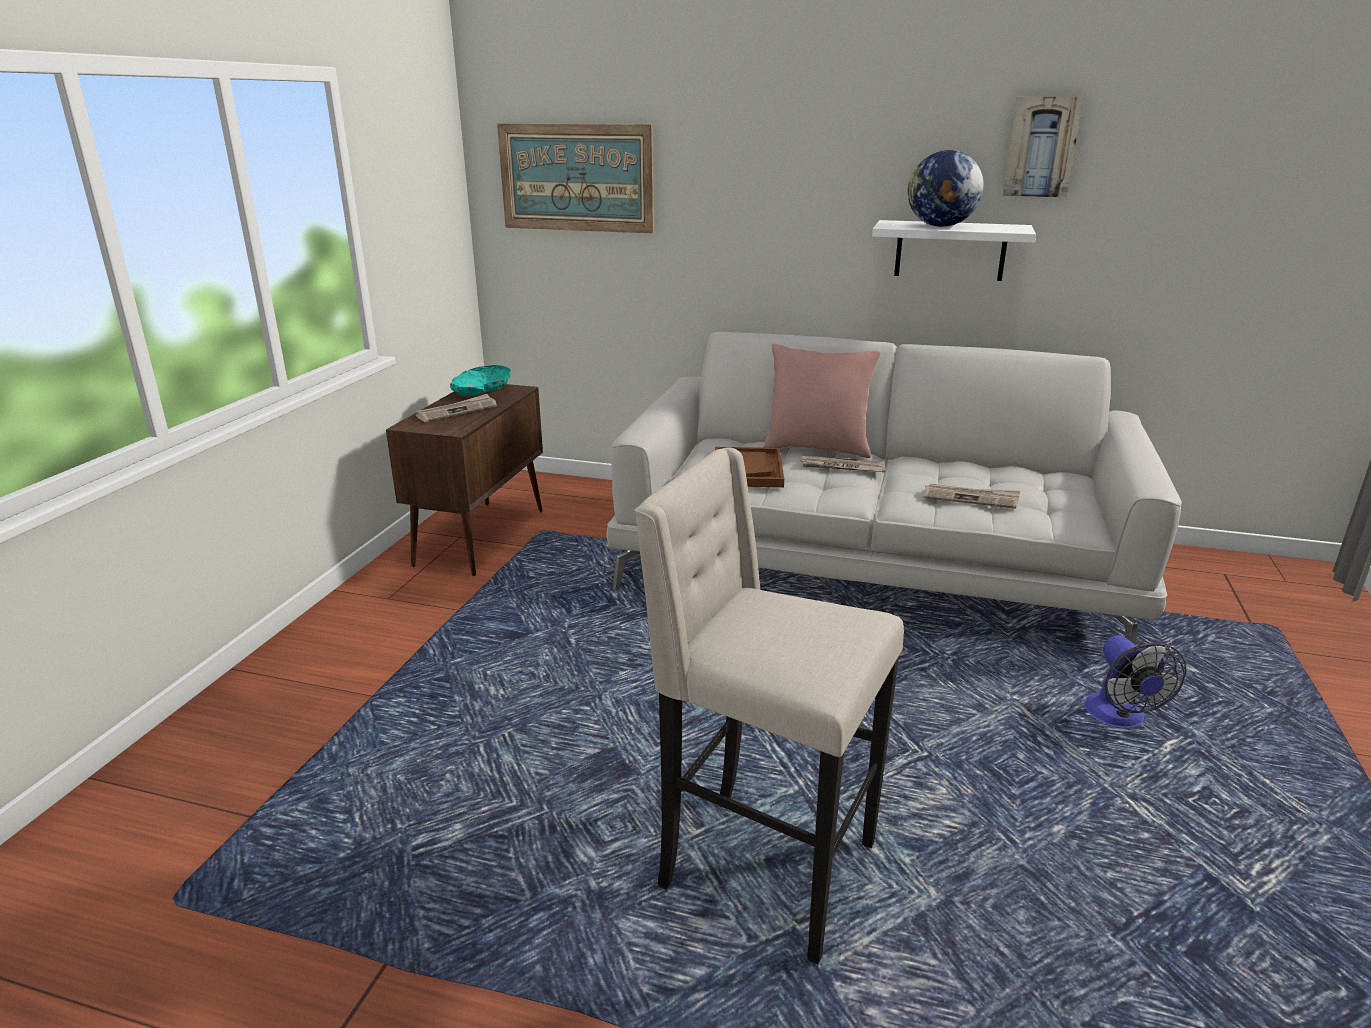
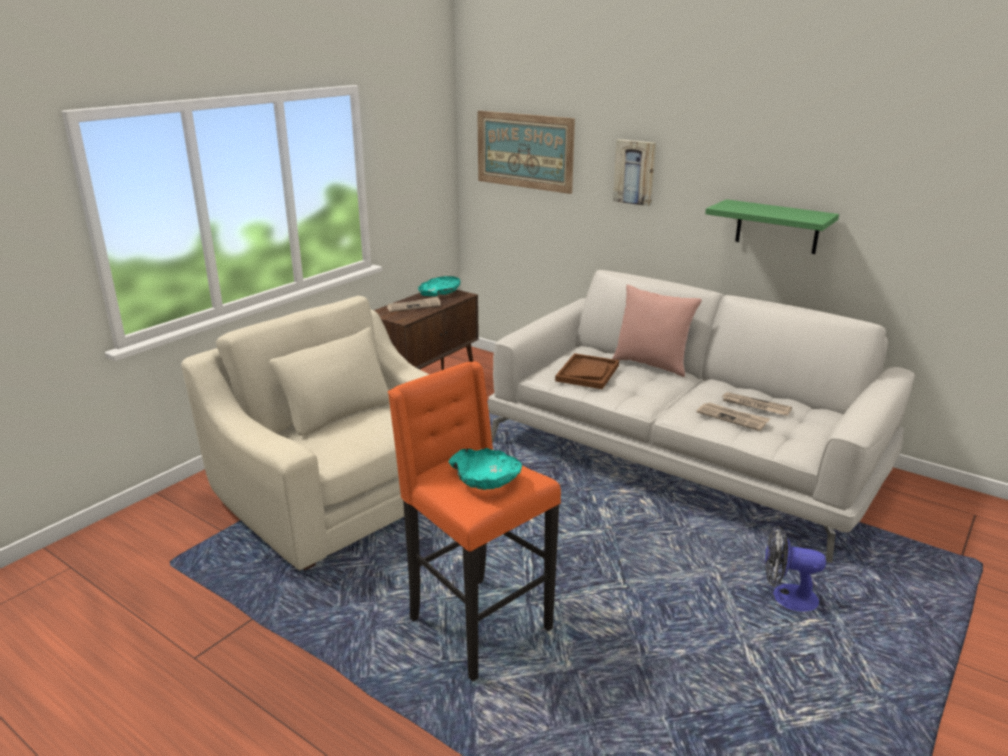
camera: 20 degrees right, 0 degrees up
(432, 707) = (342, 493): none -> beige armchair
(762, 866) = (476, 624): beige stool -> orange stool
(801, 632) = (485, 479): none -> turquoise bowl
(842, 467) = (657, 381): newspaper -> newspaper (754, 406)
(940, 226) = (760, 210): globe -> none
(950, 250) = (777, 227): white shelf -> green shelf
(1041, 147) = (847, 155): picture -> picture (635, 172)
(1119, 719) = (786, 597): fan -> fan turned 90 degrees clockwise

